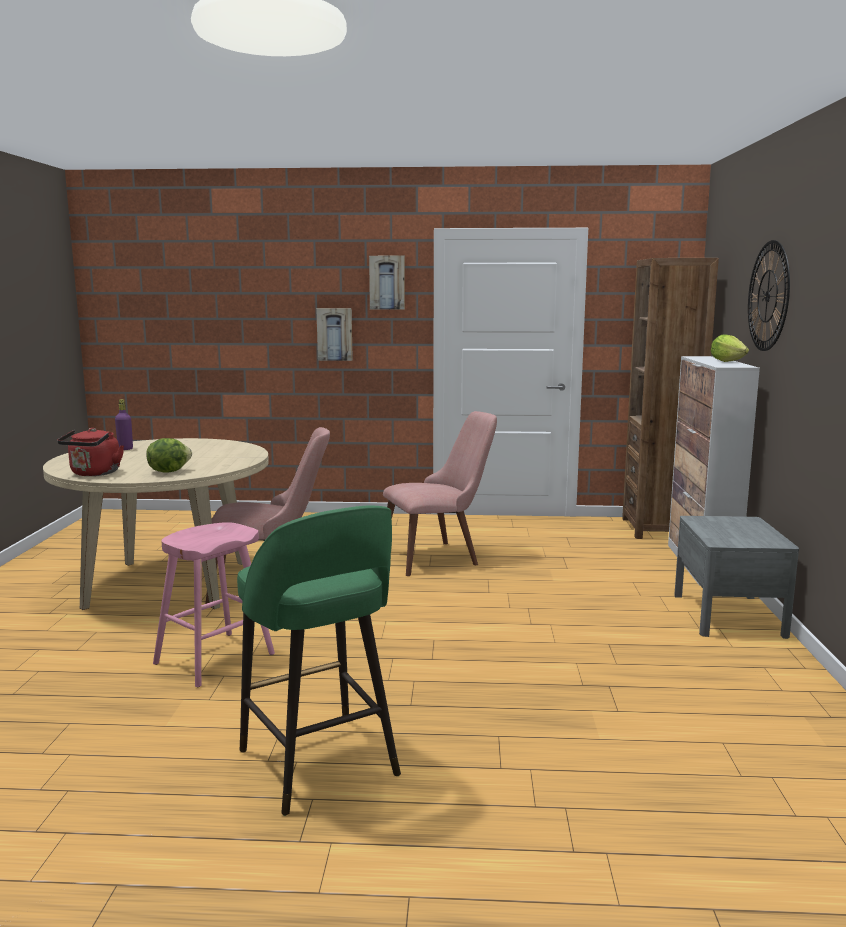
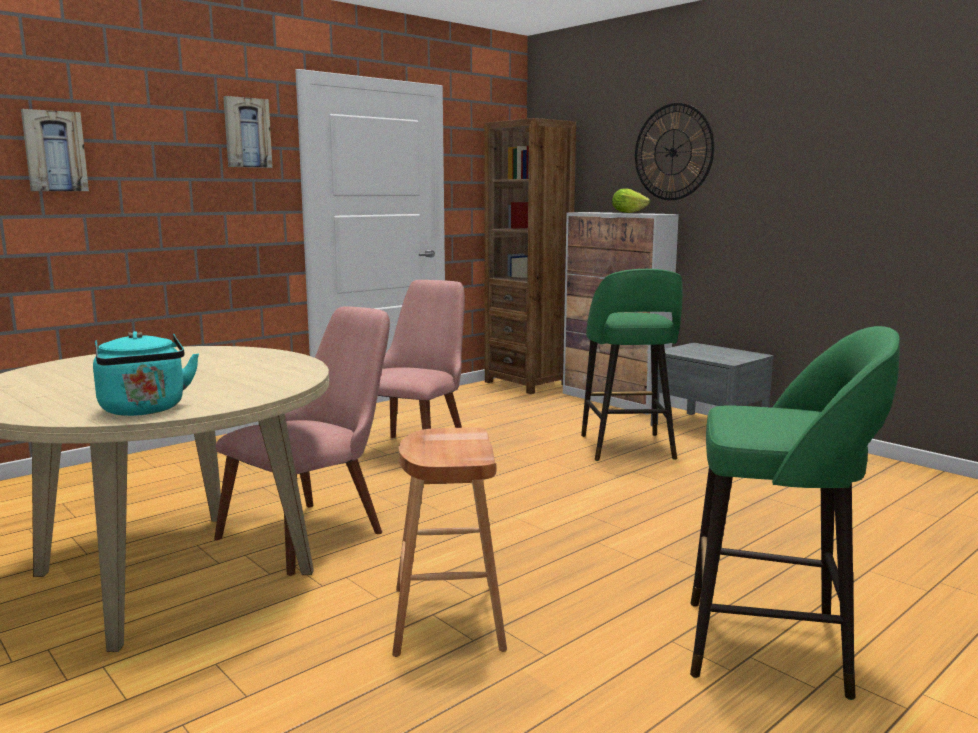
camera: 45 degrees left, 0 degrees up
(94, 474) = (144, 410): red kettle -> turquoise kettle
(125, 449) = (47, 379): purple bottle -> none
(168, 471) = (246, 386): lettuce -> none
(214, 659) = (448, 618): pink stool -> brown stool
(335, 334) = (184, 200): picture -> picture (54, 151)
(597, 606) = (627, 448): none -> green stool

